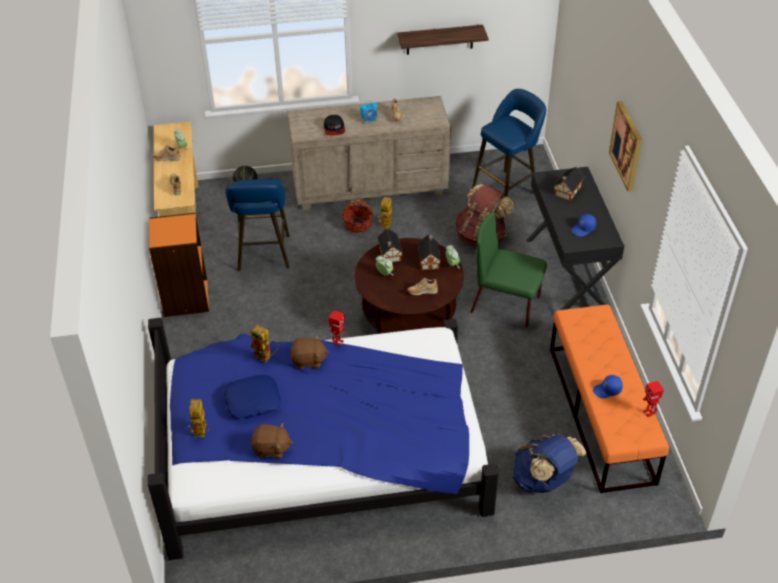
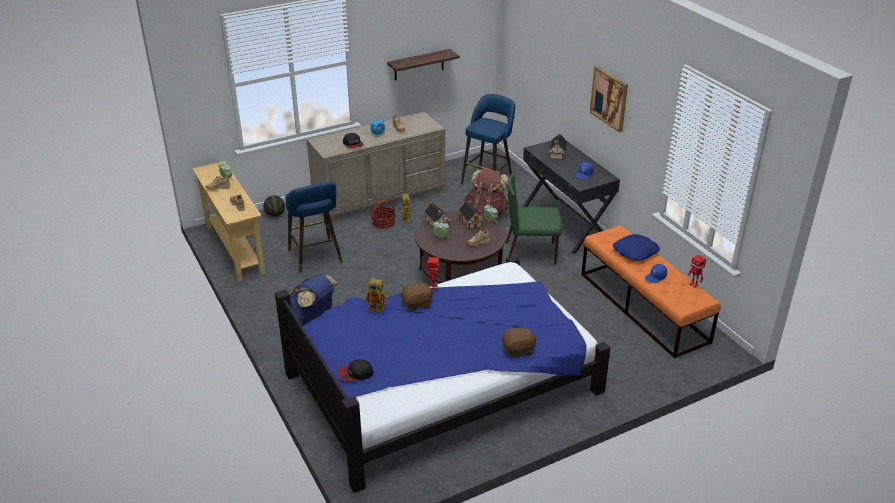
camera: 20 degrees left, 10 degrees down
(185, 298) = (263, 300): orange bookcase -> none
(201, 434) = (355, 374): toy robot -> cap
(252, 400) = (386, 341): blue pillow -> blue pillow (635, 251)
(271, 449) = (422, 370): brown plush toy -> brown plush toy (518, 350)
(544, 480) = (628, 360): blue backpack -> blue backpack (313, 319)

